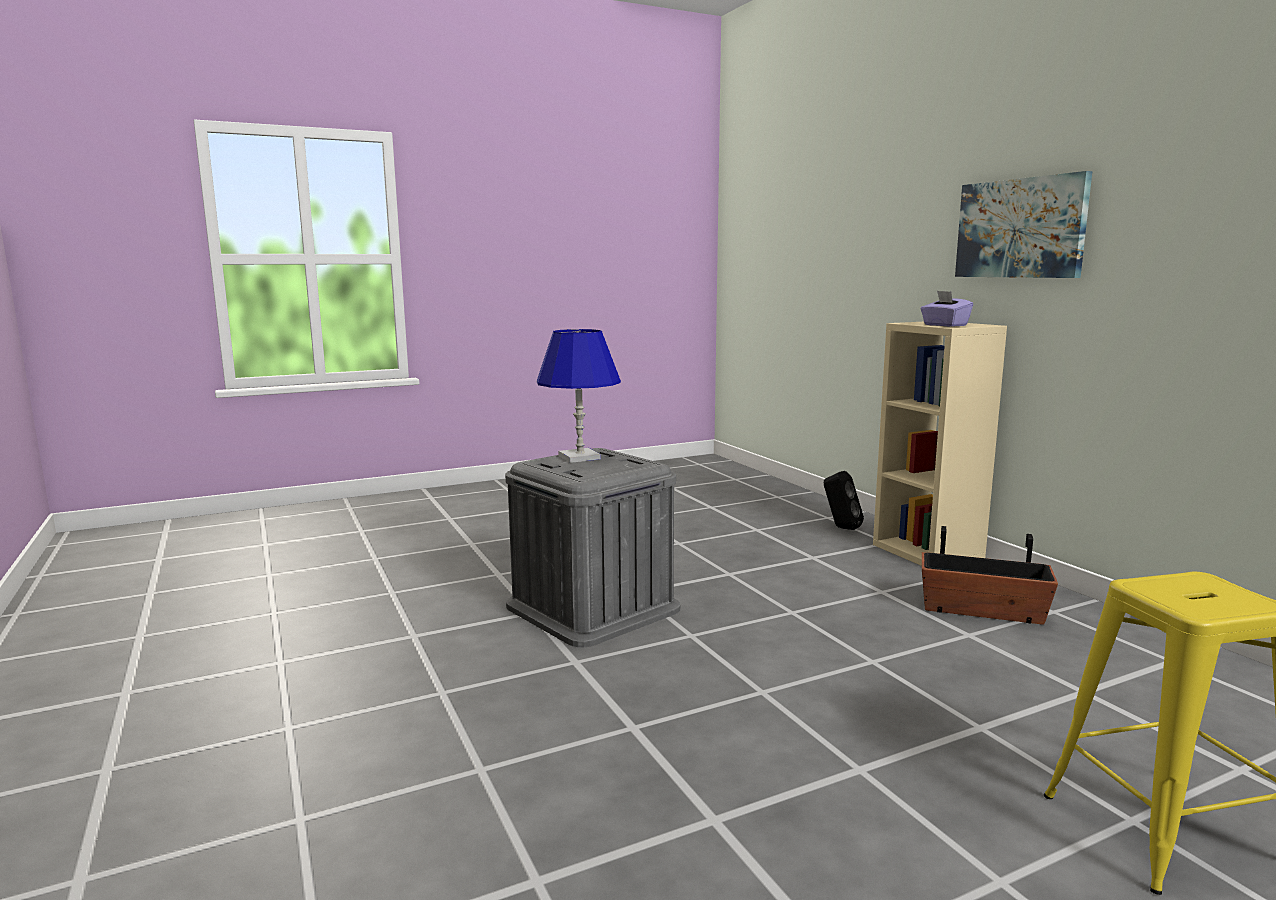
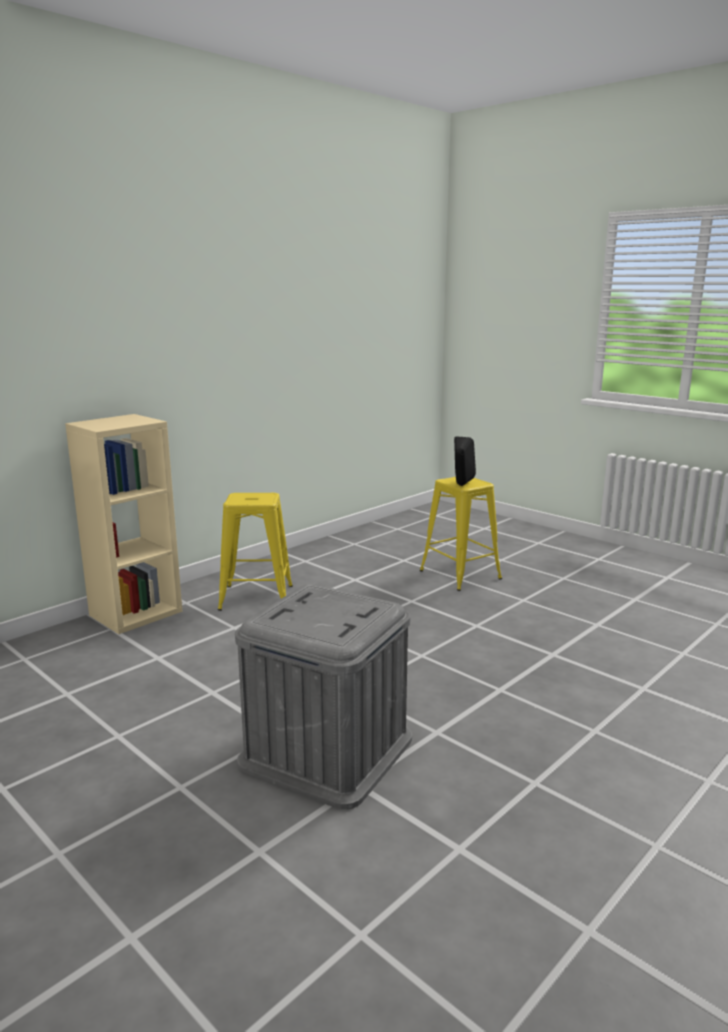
camera: 110 degrees left, 5 degrees up
(579, 457) = (306, 620): blue table lamp -> none
(840, 527) = (63, 650): black speaker -> black speaker (461, 485)
(944, 325) = (137, 422): purple tissue box -> none
(982, 610) = (256, 598): planter -> yellow stool
(1020, 228) = (126, 336): picture -> none

